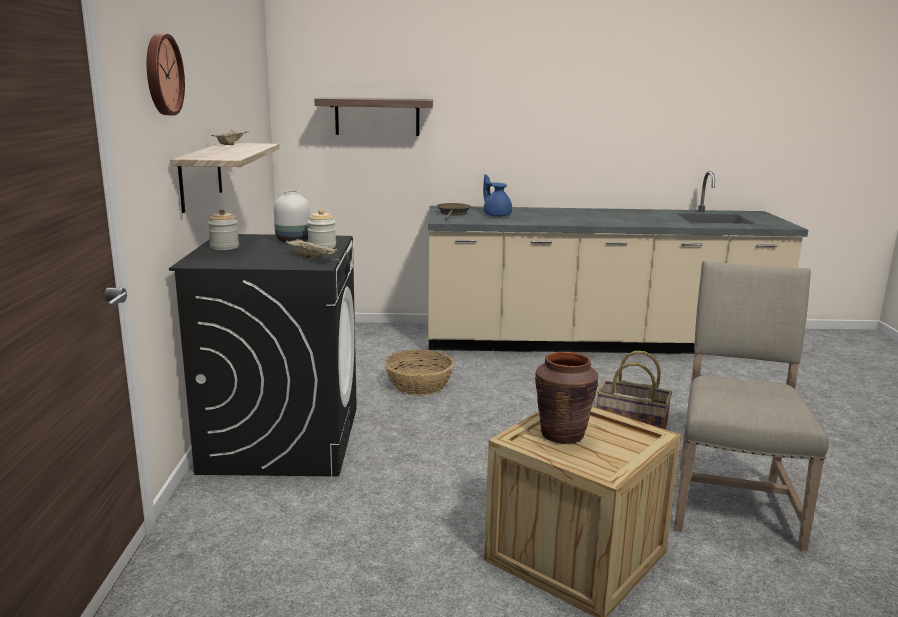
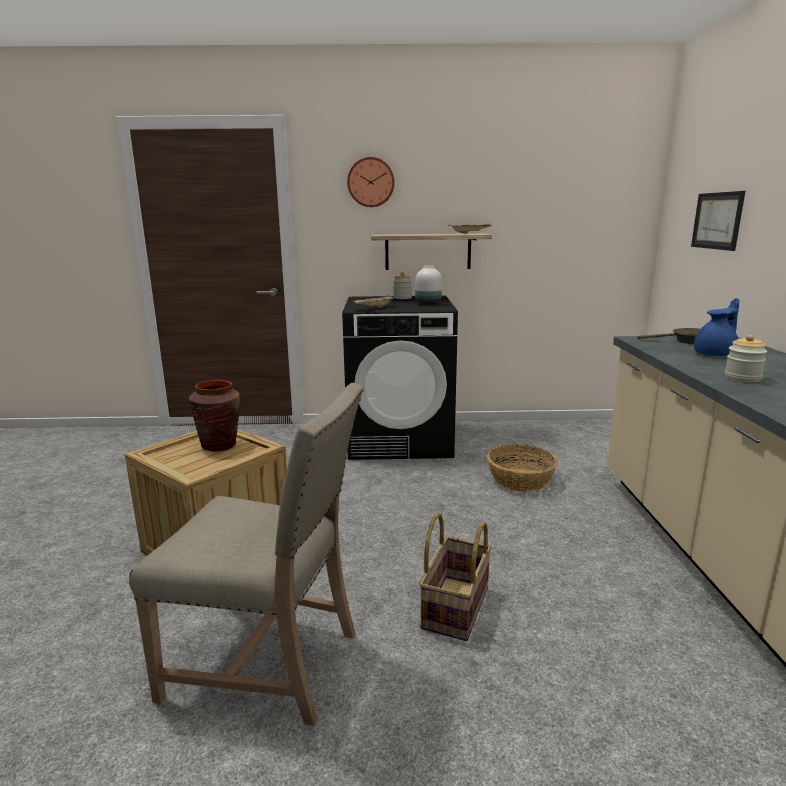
camera: 90 degrees right, 0 degrees up
(322, 246) = (412, 308): jar -> jar (742, 378)
(377, 116) = (717, 220): shelf -> picture

